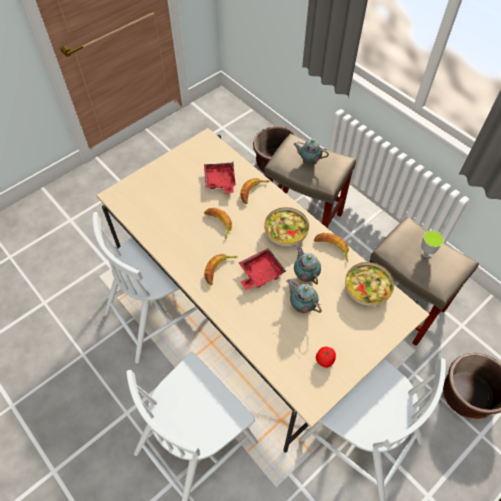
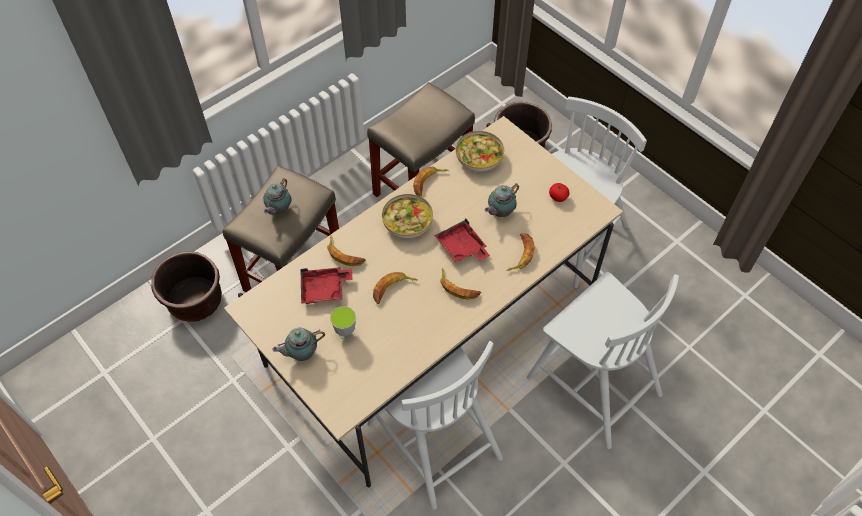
camera: 90 degrees left, 0 degrees up
(253, 320) = (520, 254): none -> banana
(305, 275) = (463, 208): teapot -> teapot (301, 353)
(426, 253) = (418, 118): cup -> cup (345, 333)

